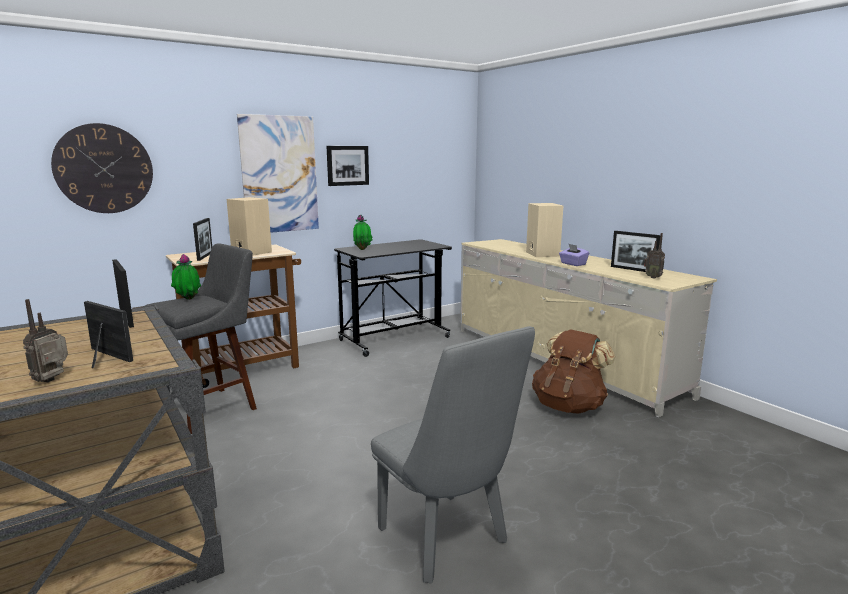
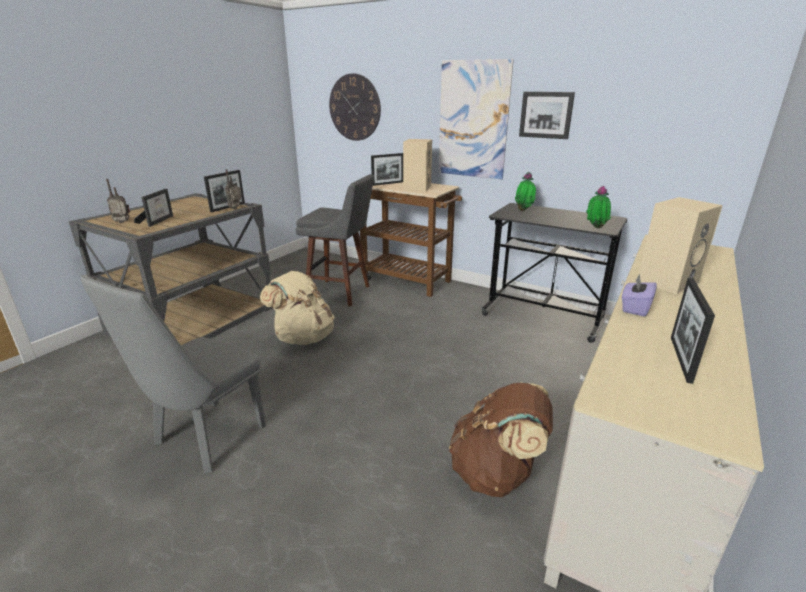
camera: 65 degrees right, 10 degrees up
(187, 300) = (332, 211): potted plant -> potted plant (595, 228)
(291, 449) = (303, 337): none -> beige backpack
(653, 277) = (645, 381): radio -> radio (236, 208)

